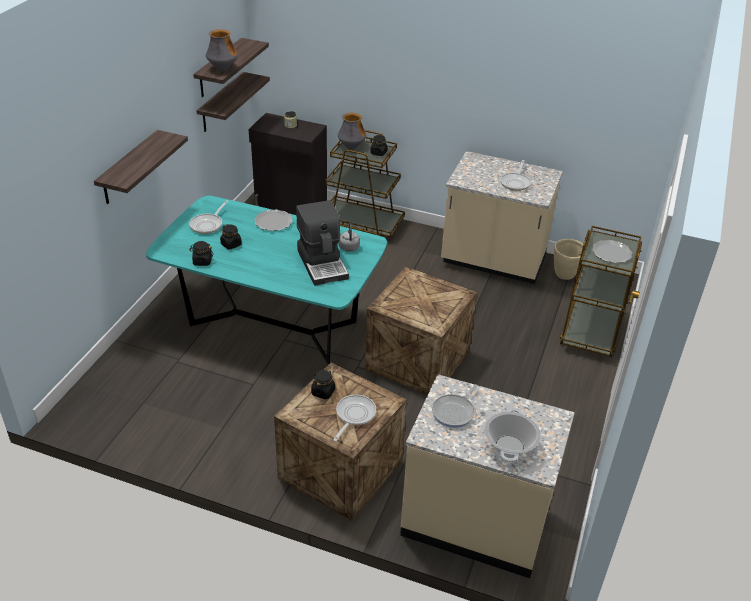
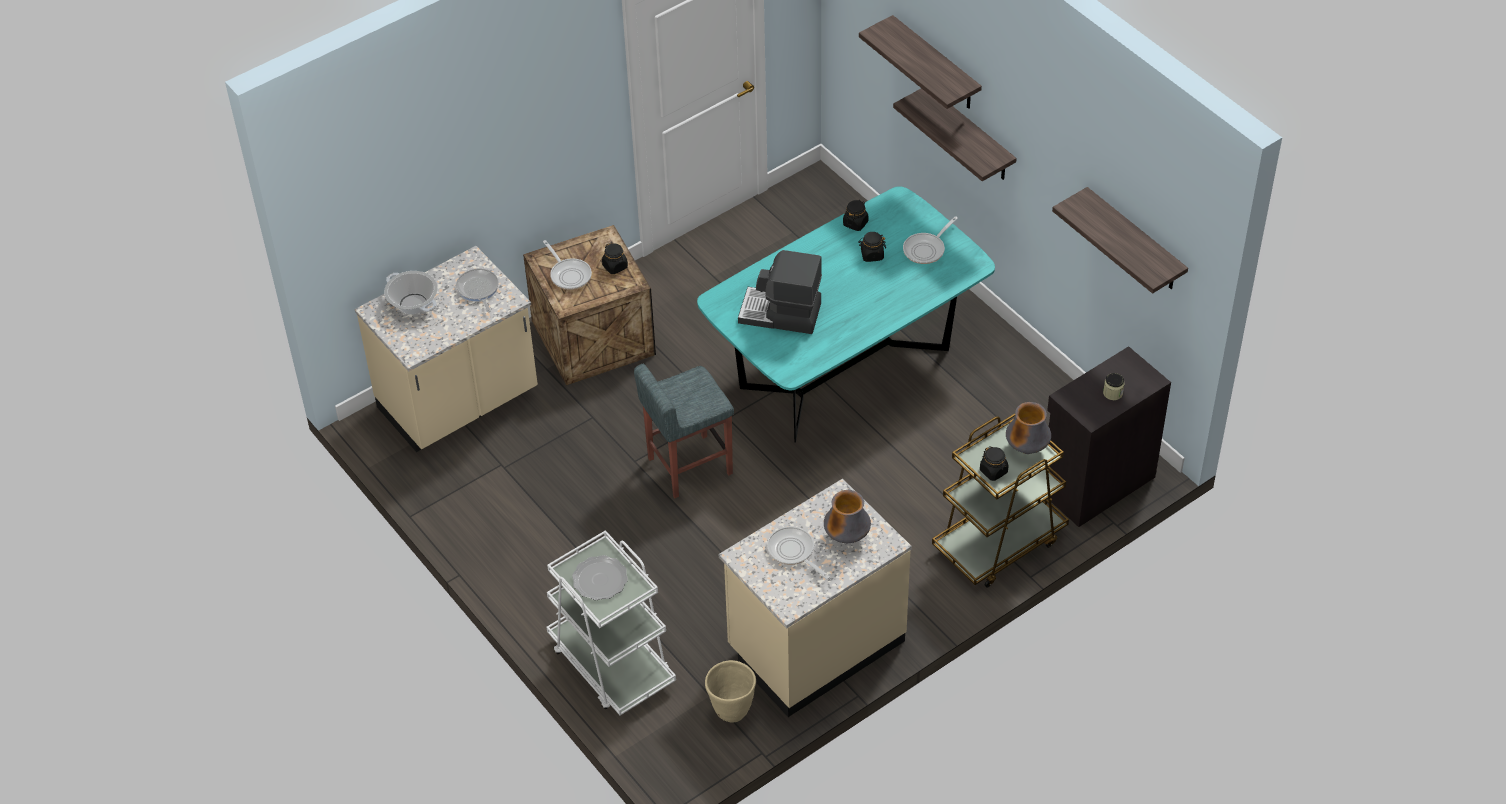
camera: 125 degrees right, 10 degrees up
(208, 224) = (926, 249): frying pan -> frying pan turned 105 degrees counterclockwise
(221, 103) = (1128, 278): shelf -> shelf (935, 65)
(222, 69) = (1084, 216): vase -> vase (847, 537)
(273, 222) = (894, 304): plate -> none
(349, 246) = (797, 348): grey kettle -> none
(418, 361) = (688, 466): crate -> grey stool
(591, 330) = (611, 664): brown cart -> white cart

